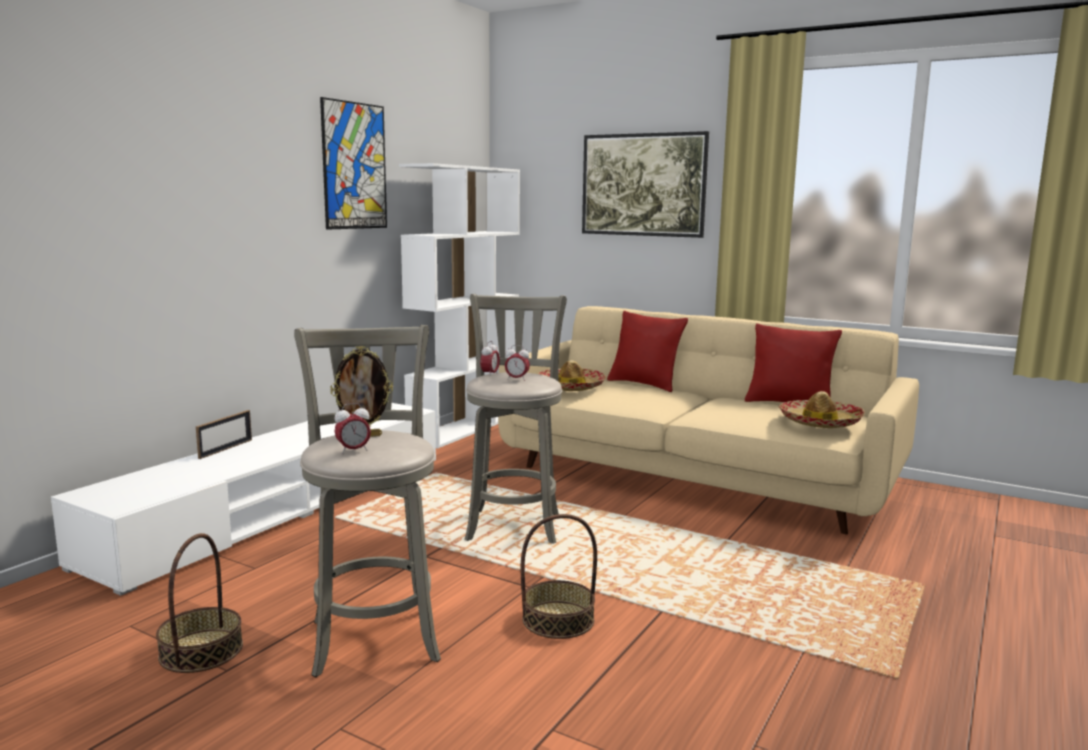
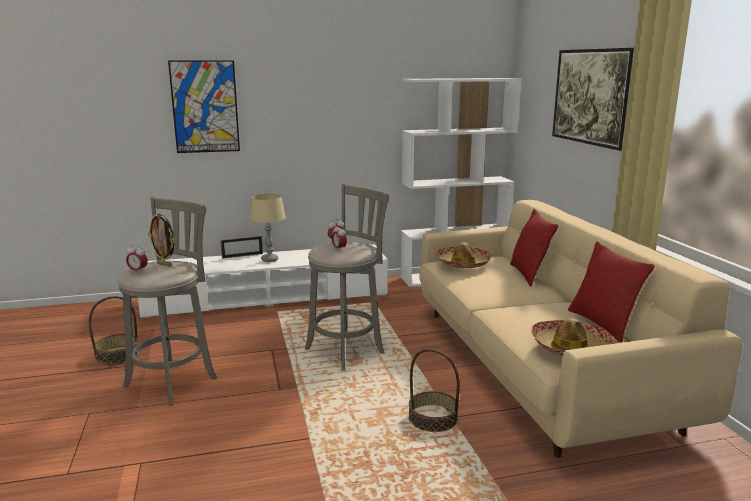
camera: 45 degrees right, 5 degrees up
(283, 443) = (269, 260): none -> beige table lamp
(354, 166) = (362, 82): picture -> picture (205, 107)
(558, 619) = (254, 413): basket -> basket (433, 419)

